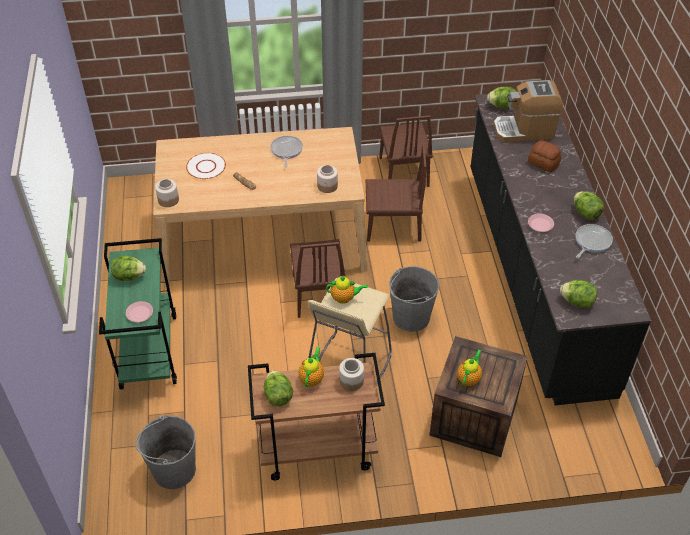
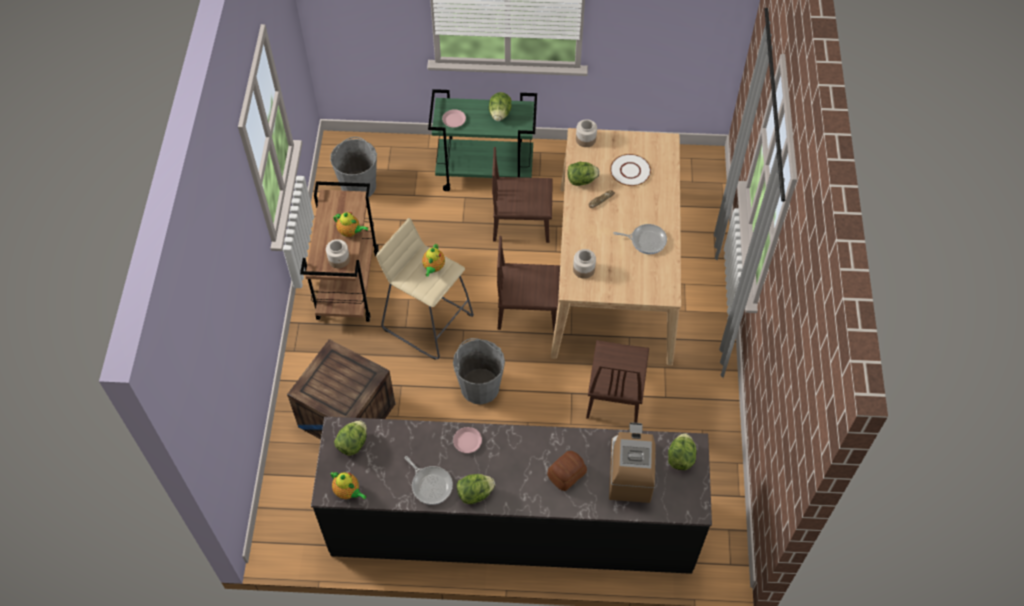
camera: 100 degrees right, 10 degrees up
(278, 396) = (339, 206): lettuce -> lettuce (581, 180)
(403, 171) = (705, 423): brown chair -> brown chair (522, 223)
(469, 378) = (336, 370): teapot -> teapot (348, 492)

